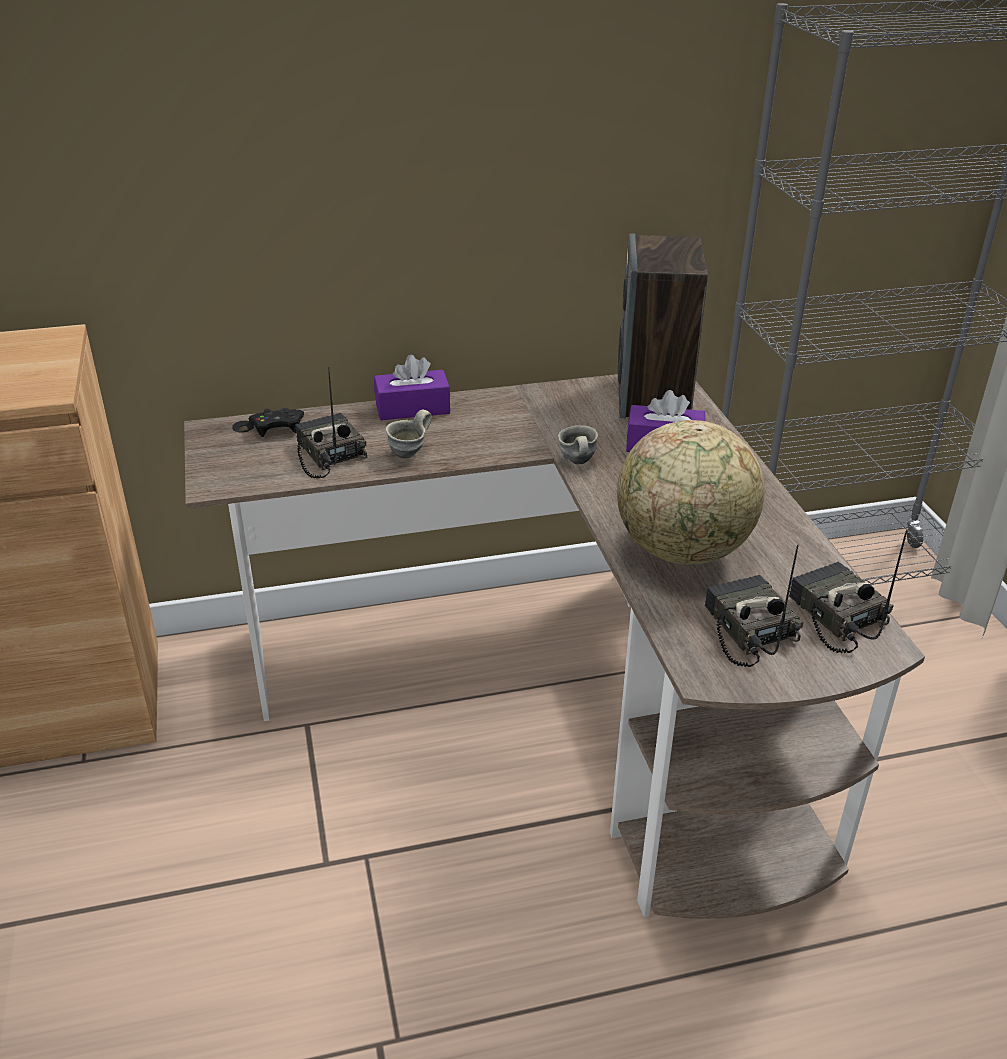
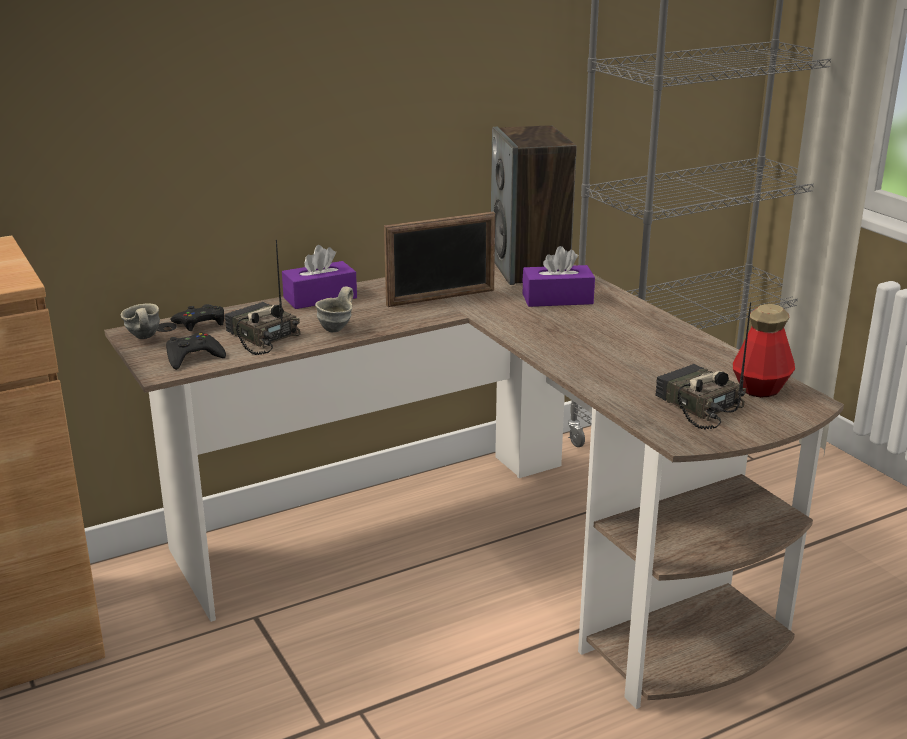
camera: 15 degrees left, 10 degrees down
(249, 471) = (193, 357): none -> black game controller
(538, 426) = (441, 298): none -> picture frame
(575, 463) = (489, 318): grey mug -> grey mug (142, 338)
(683, 551) = (615, 364): globe -> none
(834, 616) = (760, 389): radio -> bottle

